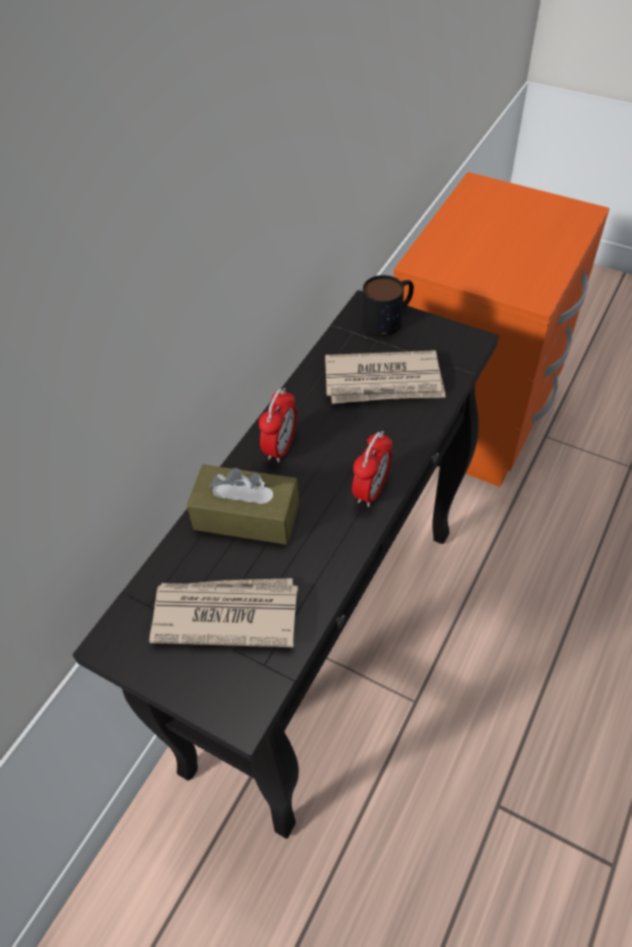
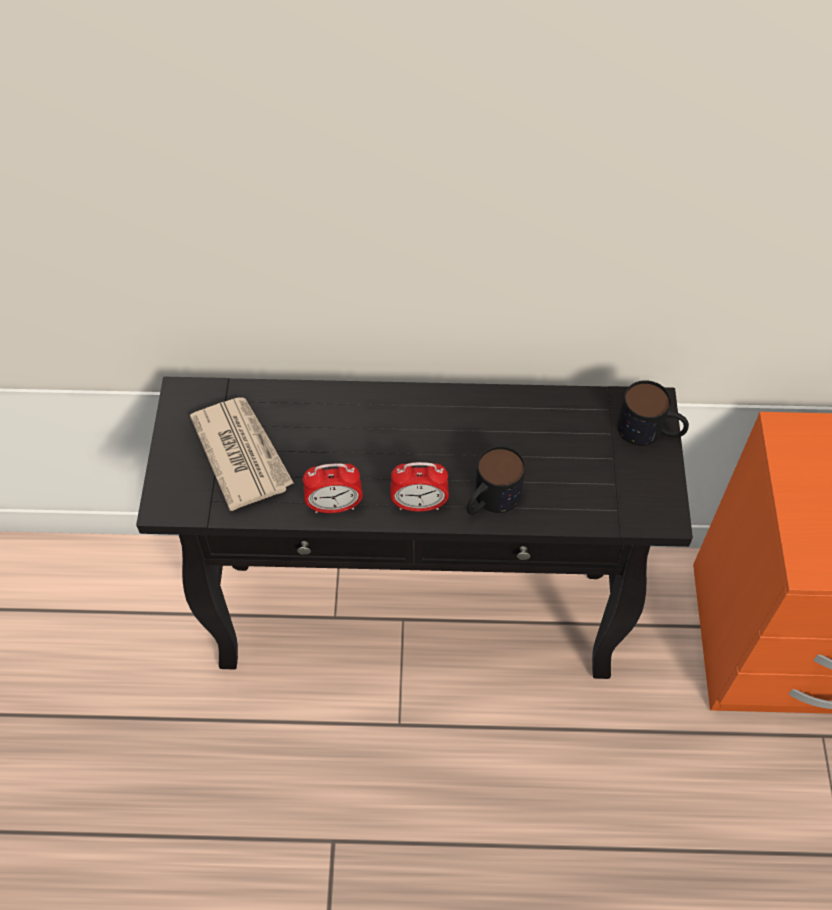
camera: 60 degrees right, 5 degrees up
(246, 516) = (341, 425): brown tissue box -> none
(280, 447) = (428, 415): alarm clock -> alarm clock (334, 506)
(384, 382) = (557, 462): newspaper -> none
(396, 439) = (490, 500): none -> mug

